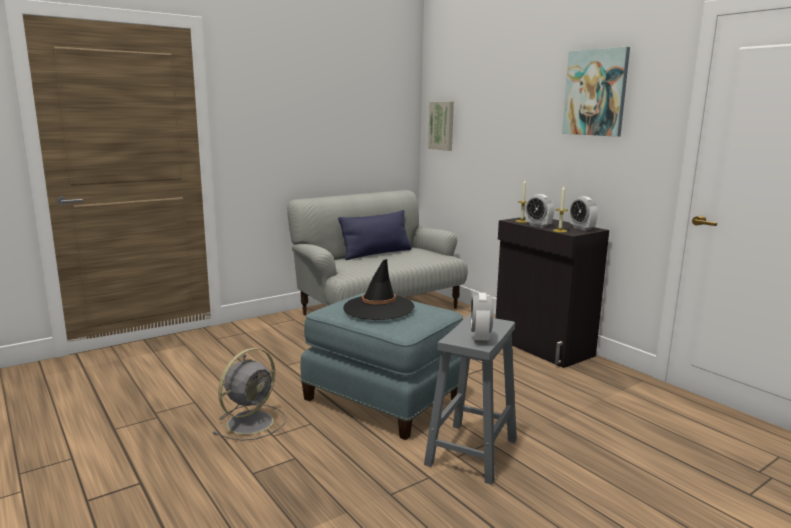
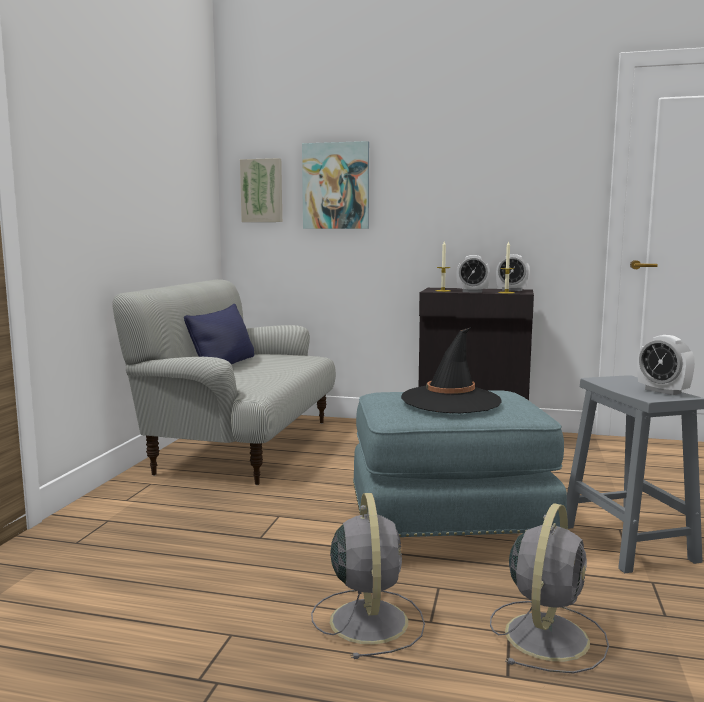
camera: 40 degrees left, 5 degrees down
(309, 468) = (547, 634): none -> grey fan
(595, 93) = (500, 143): picture -> picture (336, 186)

